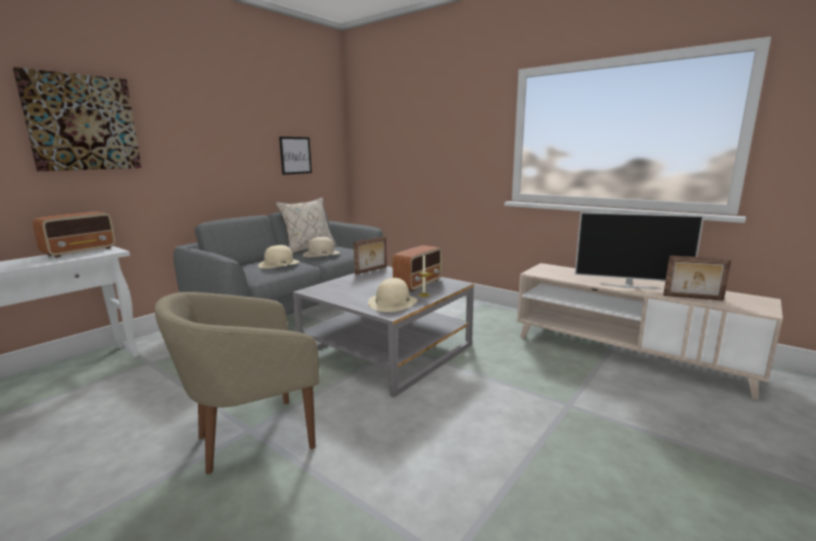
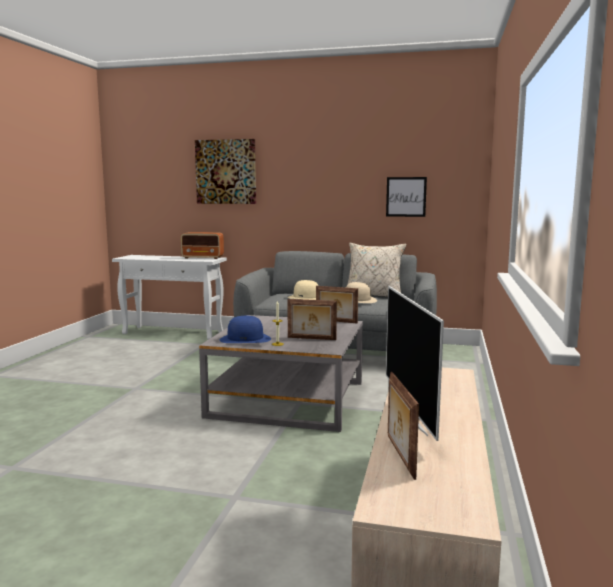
camera: 65 degrees right, 5 degrees down
(252, 438) = (127, 391): beige armchair -> none
(392, 302) = (245, 339): beige hat -> blue hat
(418, 284) = (311, 339): radio -> picture frame

